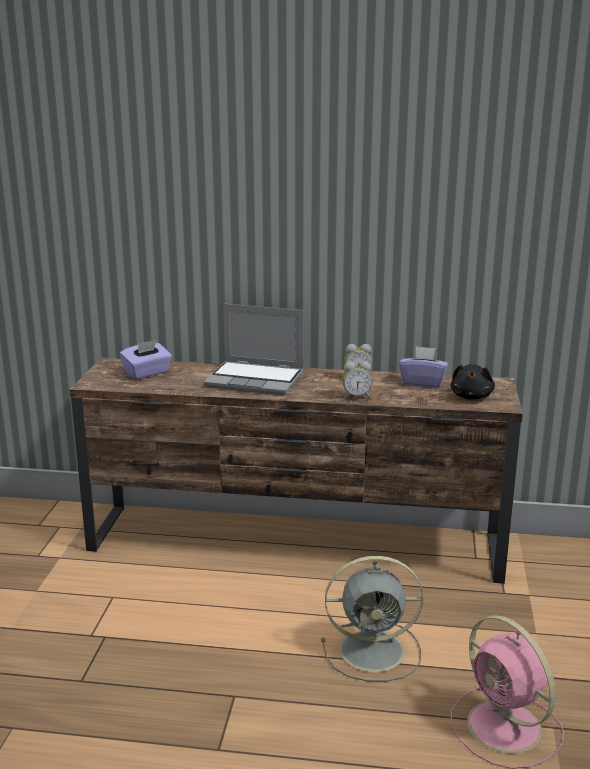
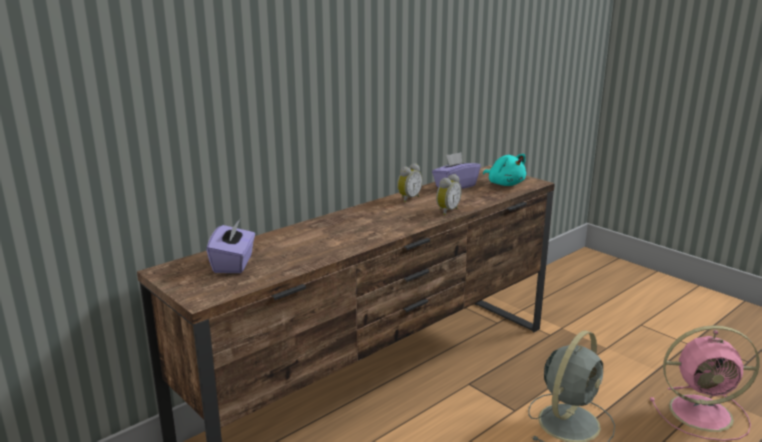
camera: 50 degrees left, 0 degrees up
(256, 380) = (345, 229): laptop -> none
(471, 396) = (505, 184): black plush toy -> turquoise plush toy

